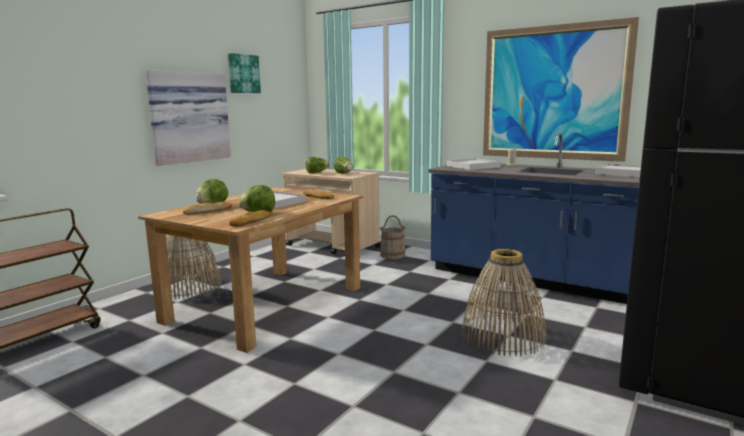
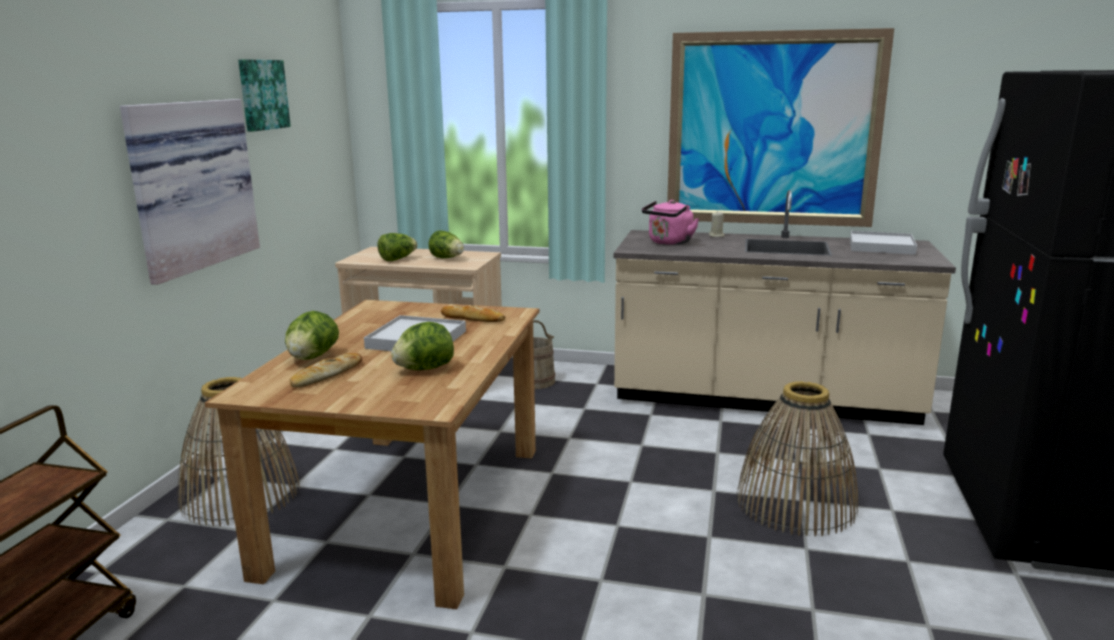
camera: 20 degrees left, 5 degrees up
(251, 221) = (440, 392): bread -> none
(472, 166) = (669, 243): white tray -> pink kettle
(536, 279) = (763, 398): blue counter -> beige counter

